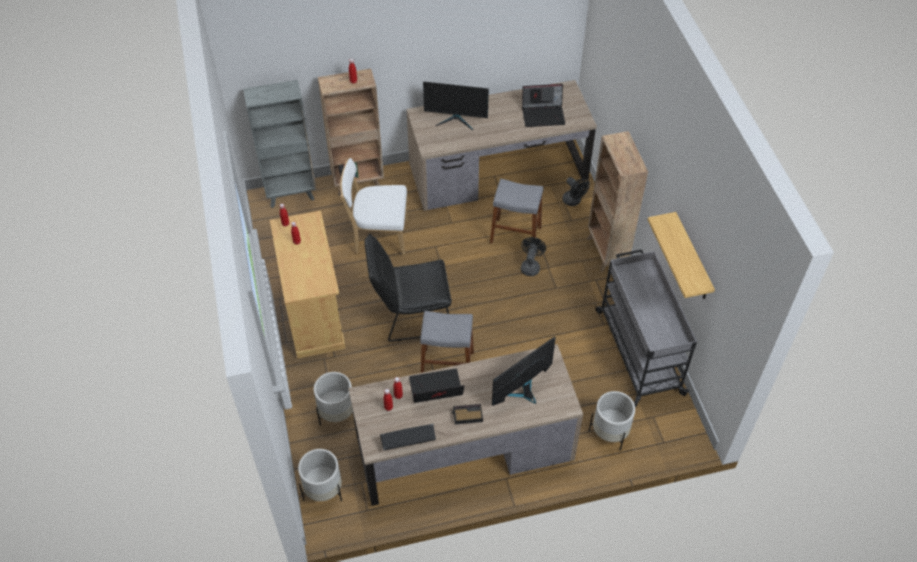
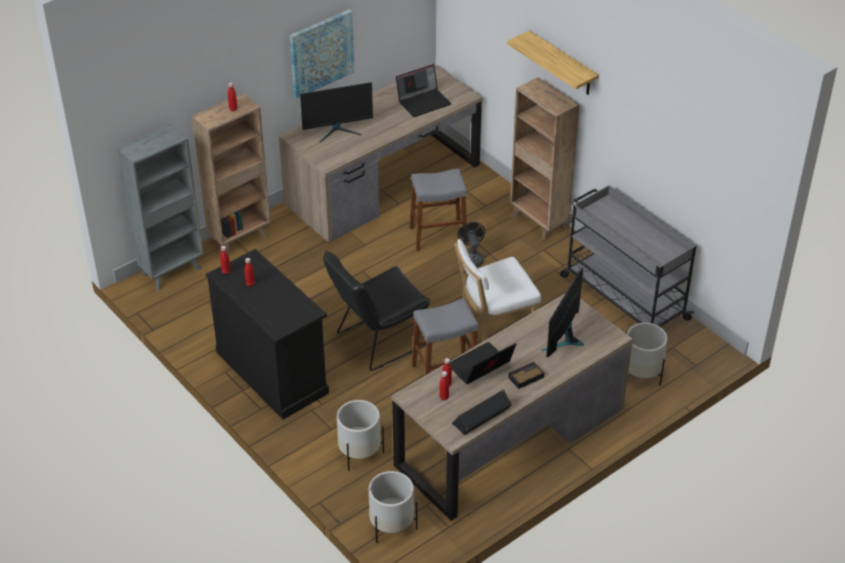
camera: 25 degrees left, 10 degrees down
(313, 313) = (272, 372): beige cabinet -> black cabinet
(378, 236) = (295, 281): white chair -> white chair (494, 327)
(457, 49) = (321, 53): none -> picture
(574, 201) = (477, 188): black fan -> none
(692, 258) = (663, 165): shelf -> shelf (562, 64)

